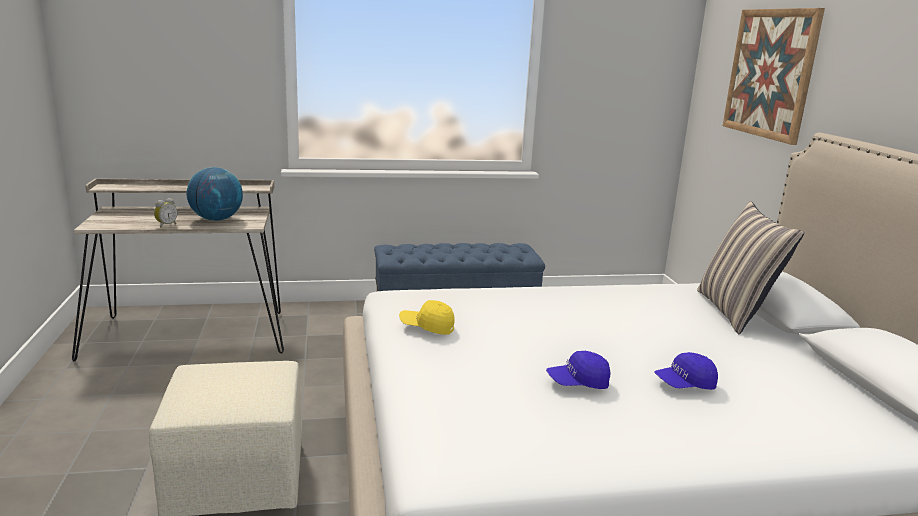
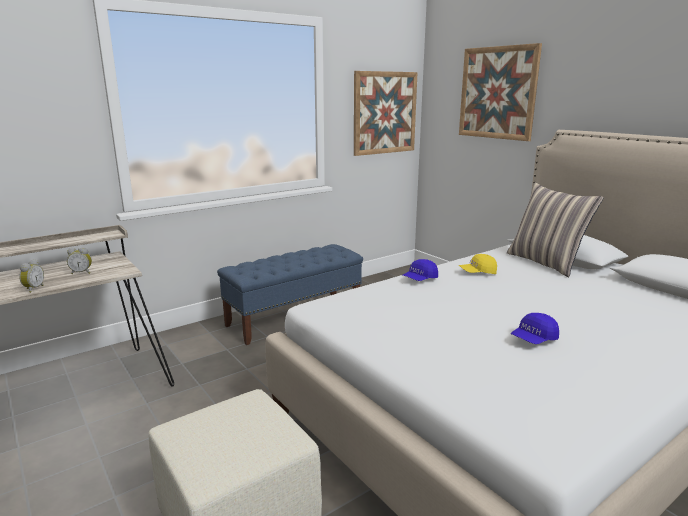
camera: 25 degrees left, 0 degrees up
(216, 219) = (82, 272): globe -> alarm clock
(427, 327) = (379, 326): yellow cap -> yellow cap (477, 273)
(631, 88) = (385, 113): none -> picture
(684, 384) = (590, 321): blue cap -> blue cap (420, 279)

